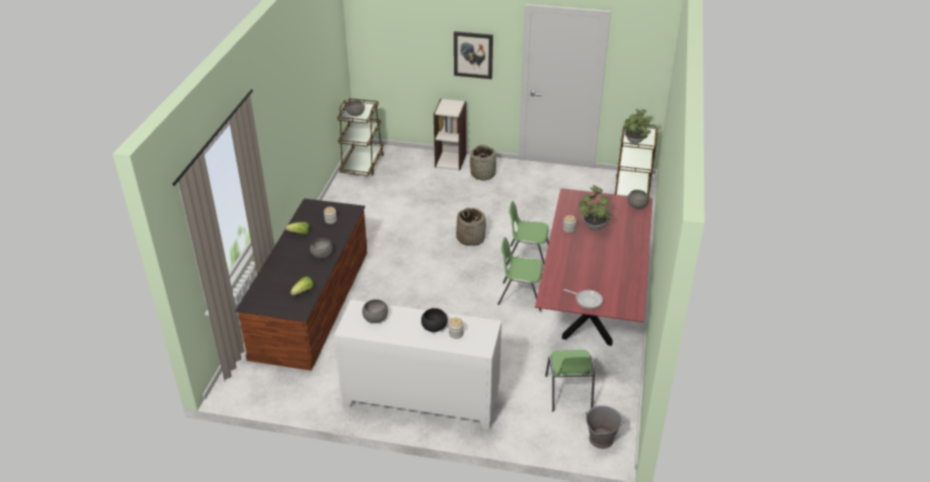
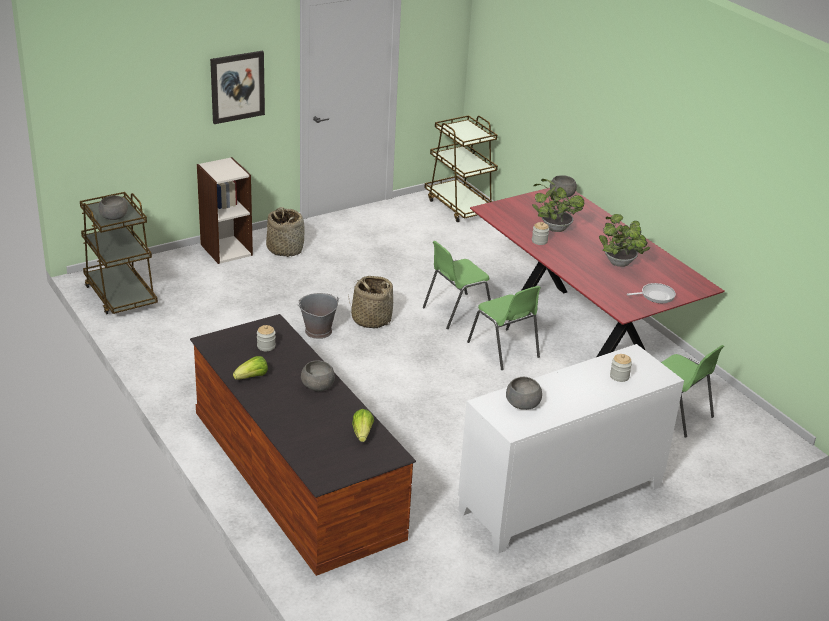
camera: 45 degrees left, 5 degrees down
(434, 327) = (590, 381): black bowl -> none
(520, 295) = (504, 350): green chair -> green chair turned 90 degrees counterclockwise
(601, 439) = (754, 437): grey bucket -> grey bucket (318, 331)
(634, 142) = (468, 138): potted plant -> potted plant (621, 264)

